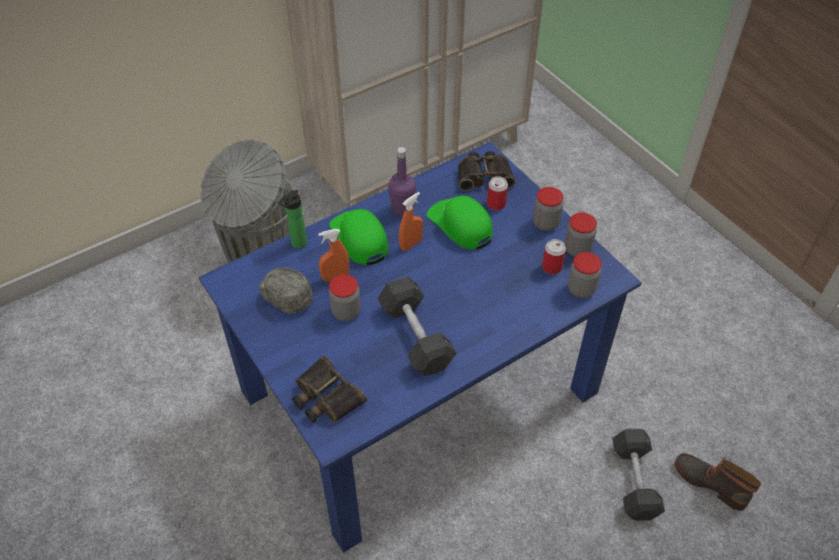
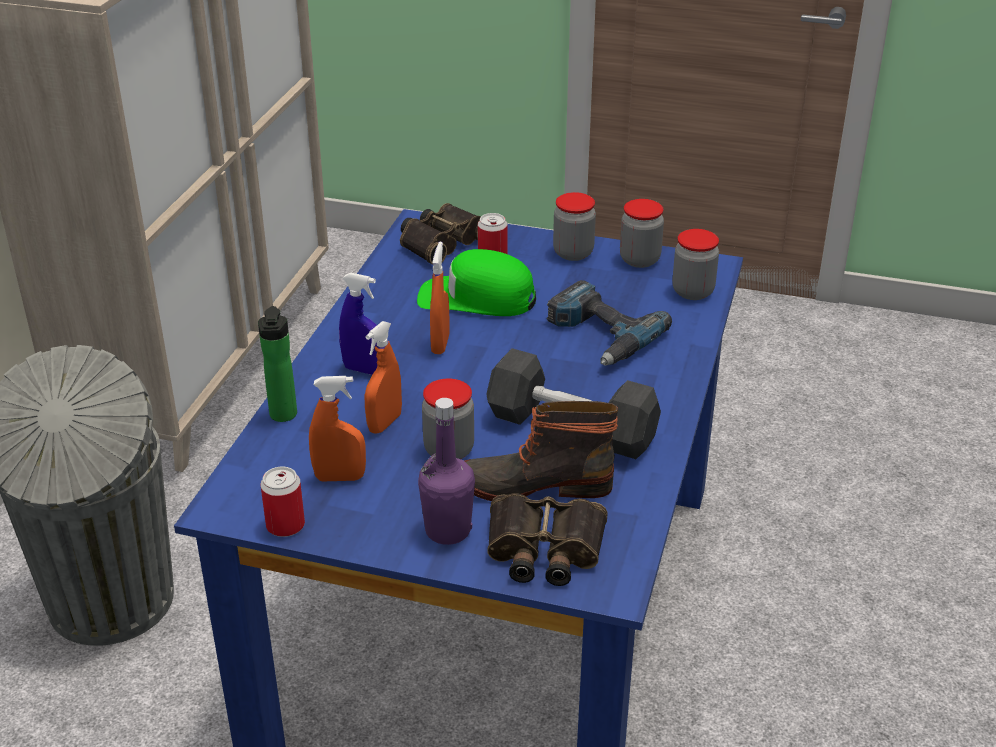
camera: 40 degrees left, 15 degrees down
(285, 295) = (340, 477): grey cap -> orange spray bottle
(359, 238) = (364, 370): green cap -> blue spray bottle
(402, 209) = (381, 316): purple bottle -> purple bottle (448, 530)
(496, 287) = (600, 335): none -> power drill
(551, 267) = (635, 288): can -> can (285, 525)
(634, 481) = (840, 551): grey dumbbell -> none
(710, 482) = (910, 505): boot -> boot (534, 483)

